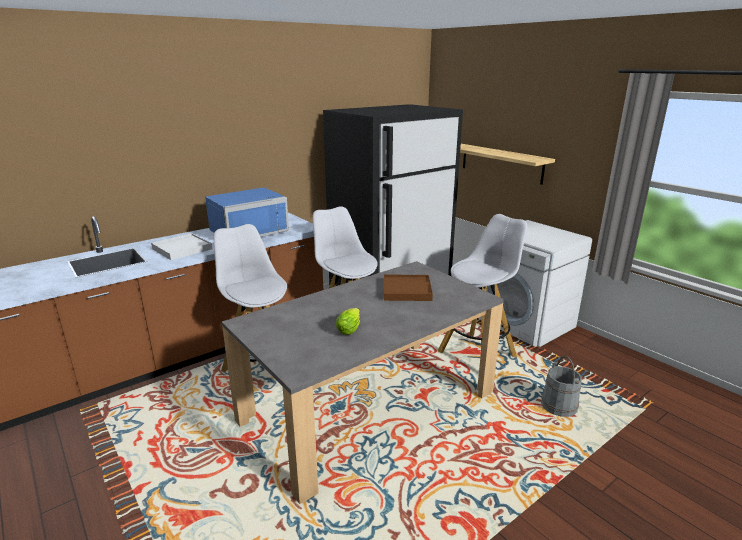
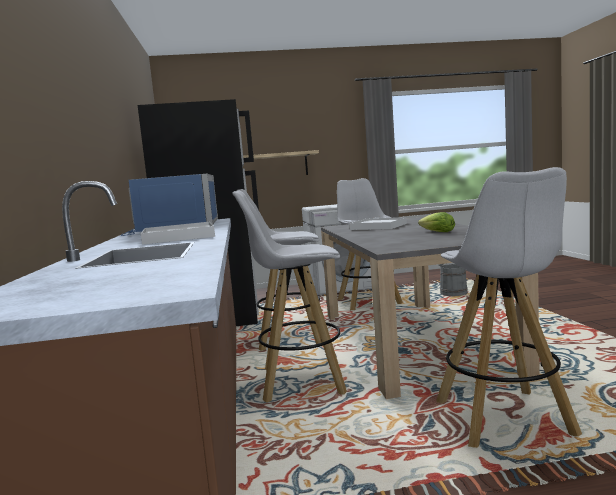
camera: 60 degrees left, 15 degrees down
(210, 488) = (504, 419): none -> white stool
(406, 290) = (378, 226): brown tray -> white tray

